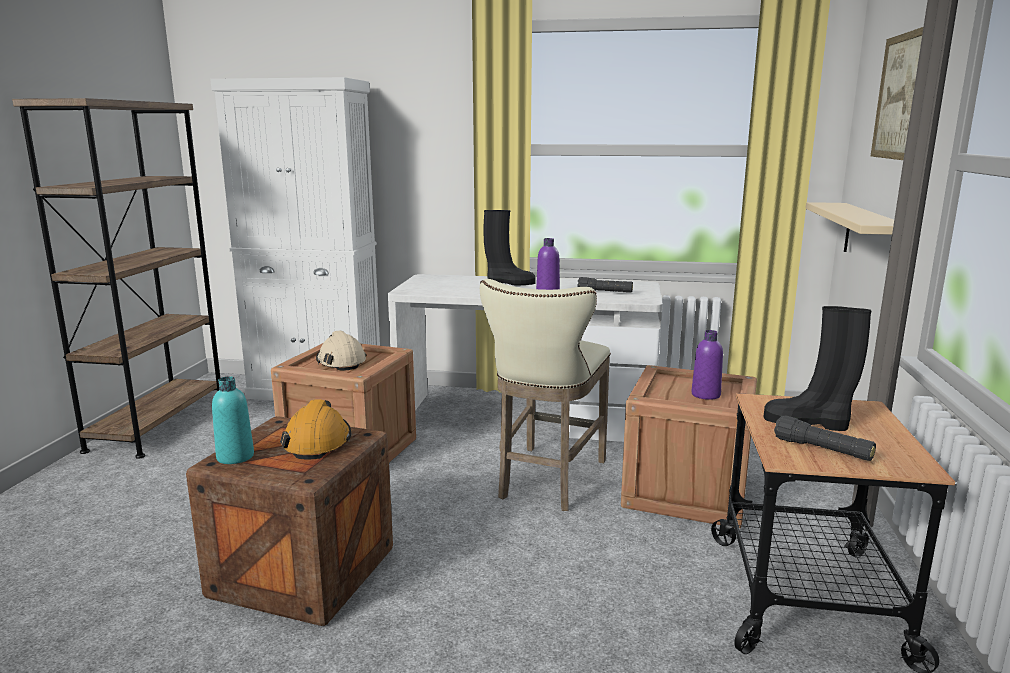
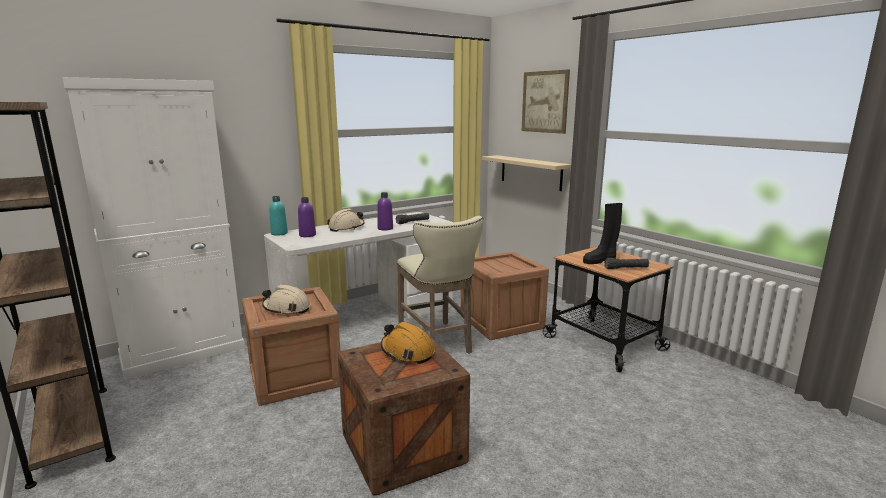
camera: 45 degrees left, 0 degrees up
(235, 457) = (382, 379): turquoise bottle -> turquoise bottle (279, 233)
(509, 283) = (346, 227): black boot -> beige hard hat
(705, 395) = (511, 265): purple bottle -> purple bottle (307, 235)

